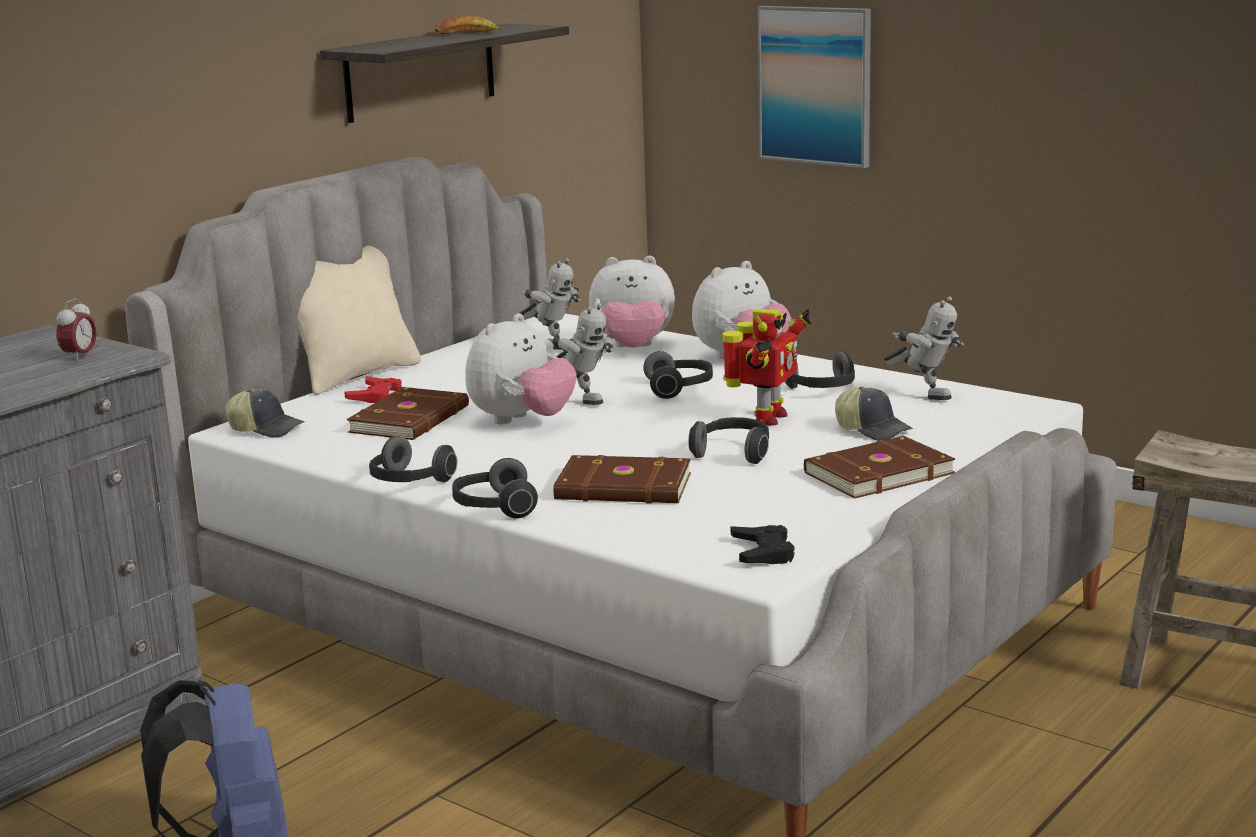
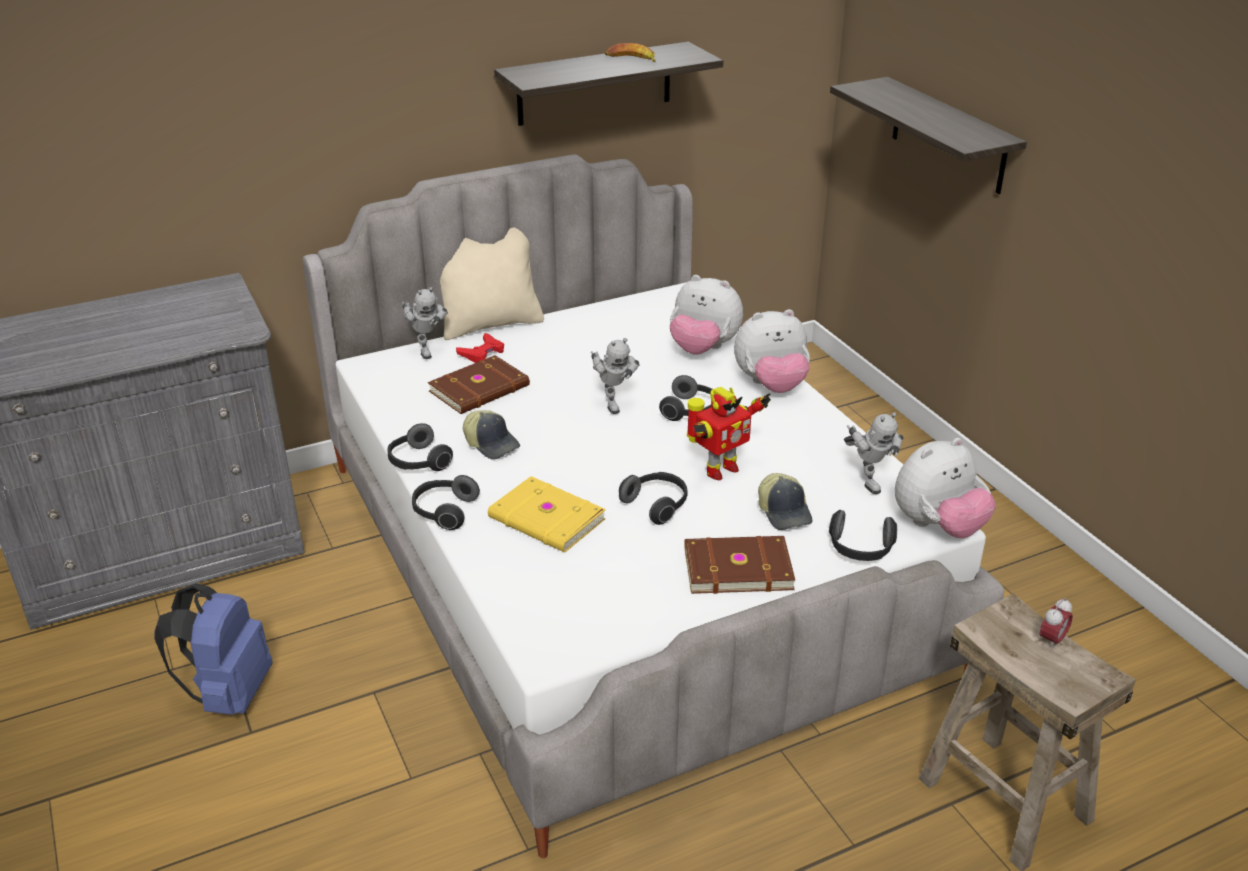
camera: 25 degrees right, 15 degrees up
(80, 357) = (217, 320): alarm clock -> alarm clock (1051, 640)
(266, 429) = (384, 370): cap -> cap (492, 444)
(522, 421) = (549, 415): plush toy -> plush toy (938, 526)
(552, 346) = (649, 328): toy robot -> toy robot (426, 349)
(624, 488) = (546, 520): brown book -> yellow book
(763, 552) = (570, 632): black game controller -> none
(815, 85) = (948, 136): picture -> shelf
(822, 390) = (793, 447): headphones -> headphones (860, 550)

